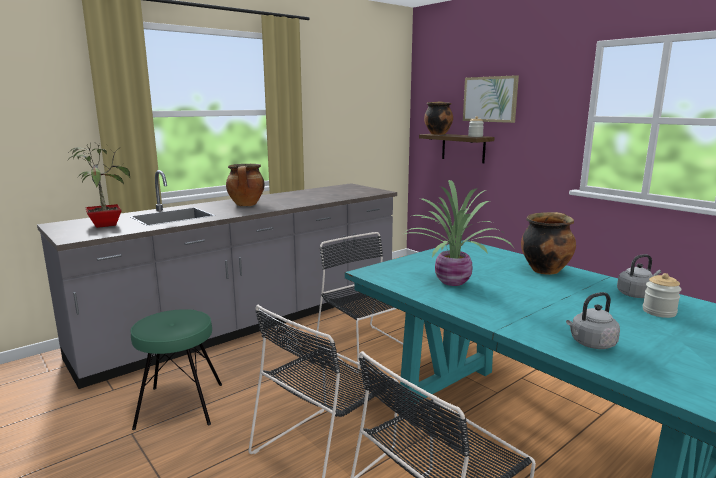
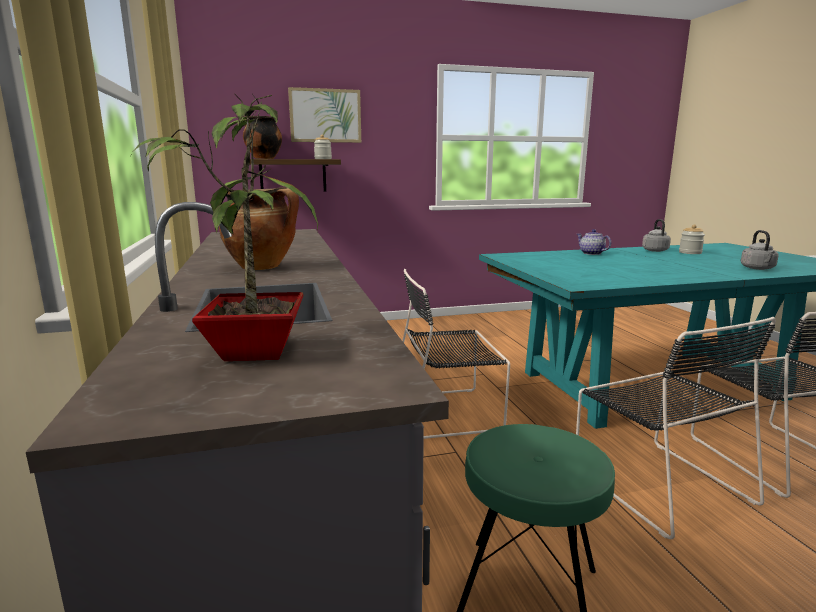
camera: 65 degrees left, 0 degrees up
(451, 282) = (619, 272): potted plant -> none
(545, 270) = (591, 253): cooking pot -> teapot

